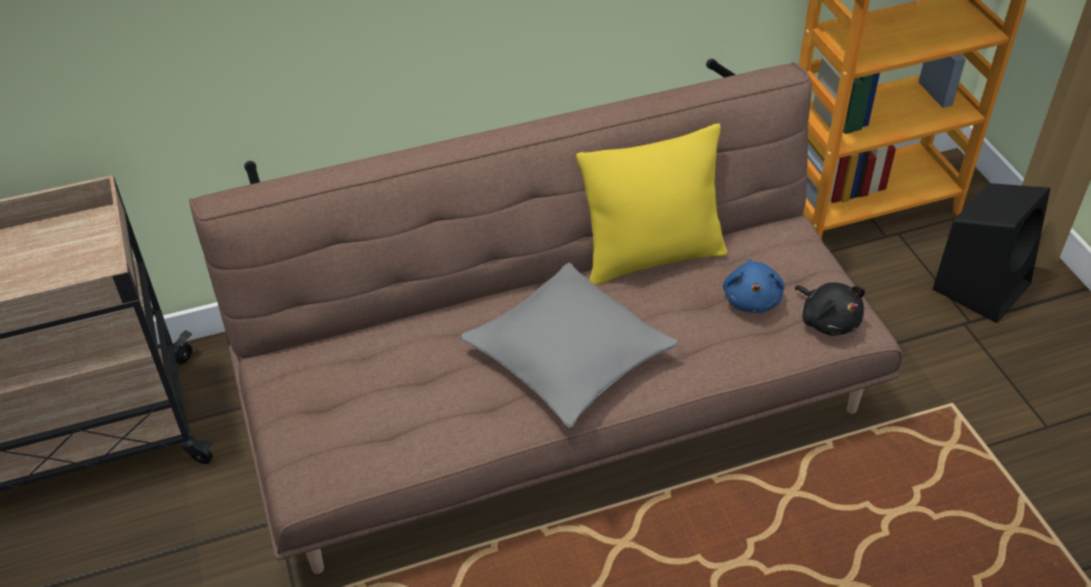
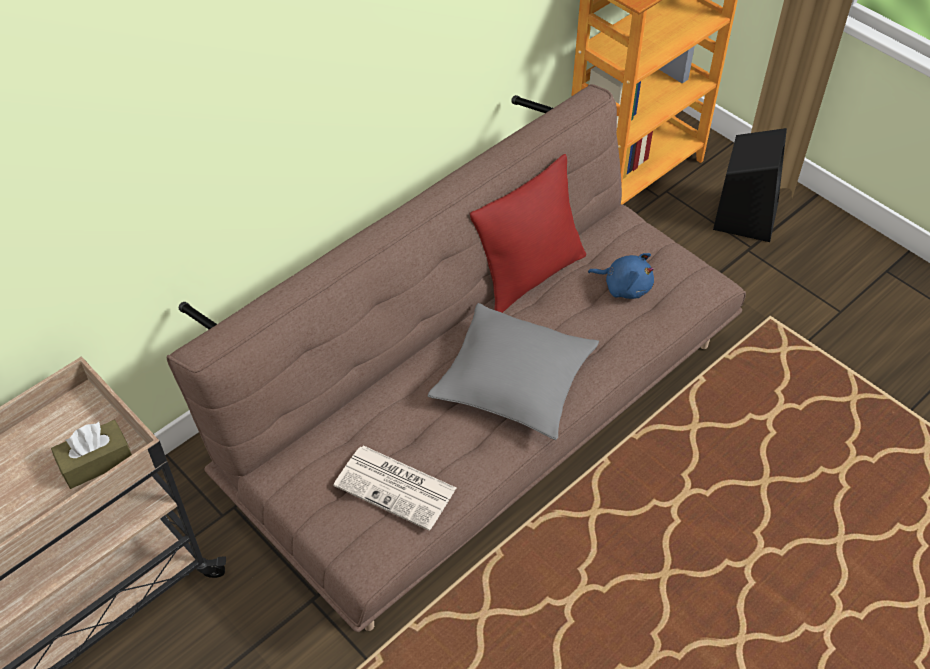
camera: 25 degrees left, 5 degrees up
(73, 278) = (96, 462): none -> brown tissue box
(380, 420) = (397, 487): none -> newspaper
(652, 257) = (529, 276): yellow pillow -> red pillow
(752, 299) = (624, 286): blue plush toy -> blue plush toy turned 45 degrees counterclockwise
(828, 320) = (688, 285): black plush toy -> none

